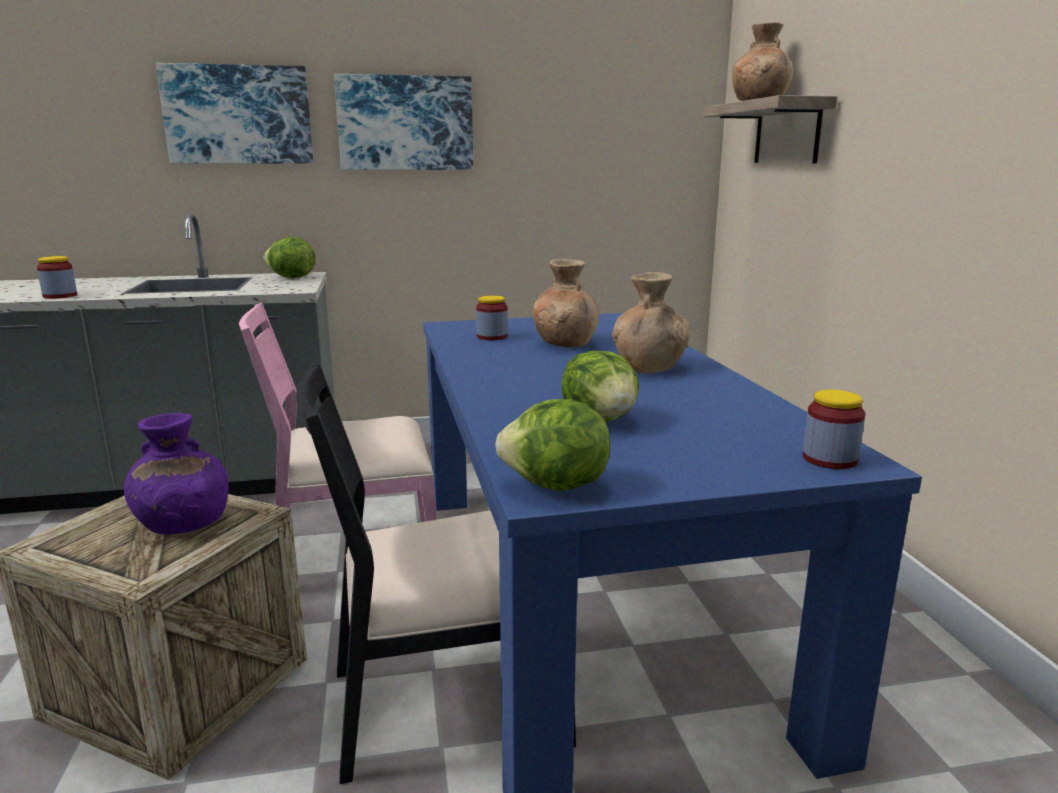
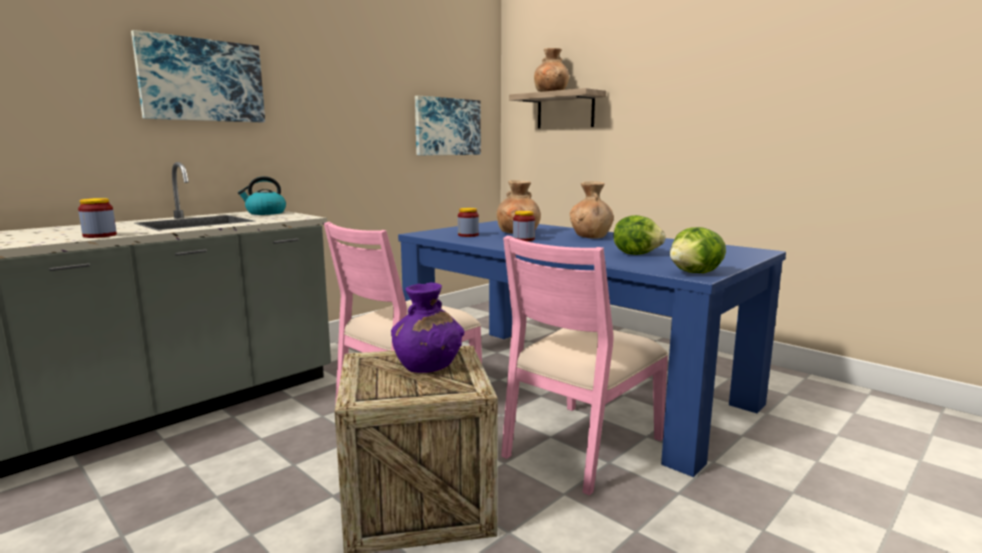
camera: 35 degrees left, 5 degrees down
(291, 278) = (265, 213): lettuce -> kettle
(405, 123) = (327, 95): picture -> picture (447, 127)
(445, 702) = (580, 446): black chair -> pink chair
(829, 459) = (749, 251): jar -> jar (523, 239)

